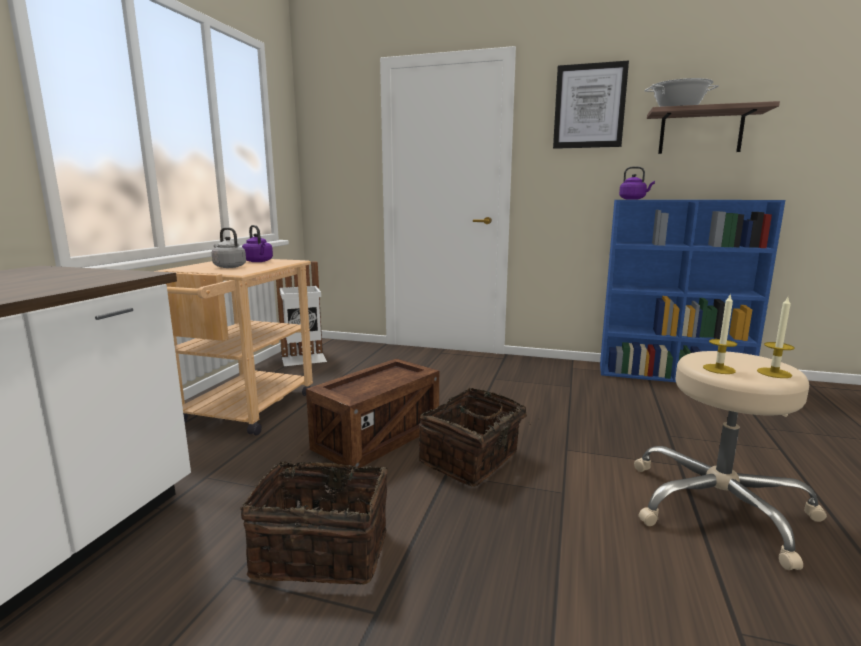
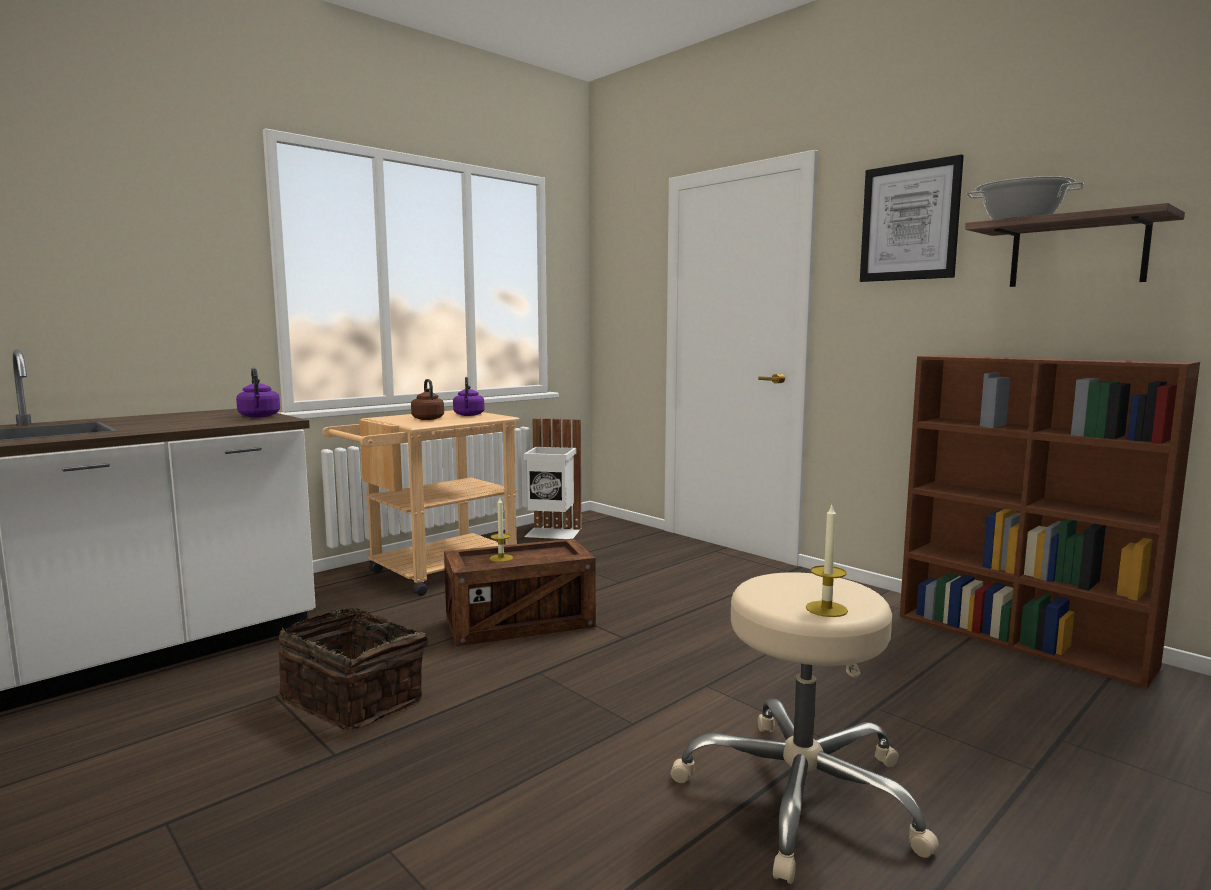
camera: 30 degrees right, 5 degrees down
(228, 267) = (427, 418): grey kettle -> brown kettle
(472, 459) = (584, 666): basket -> none
(633, 199) = (957, 355): purple kettle -> purple kettle (259, 416)
(672, 376) = (1022, 640): blue bookcase -> brown bookcase
(719, 369) = (766, 592): candle -> candle (501, 558)

